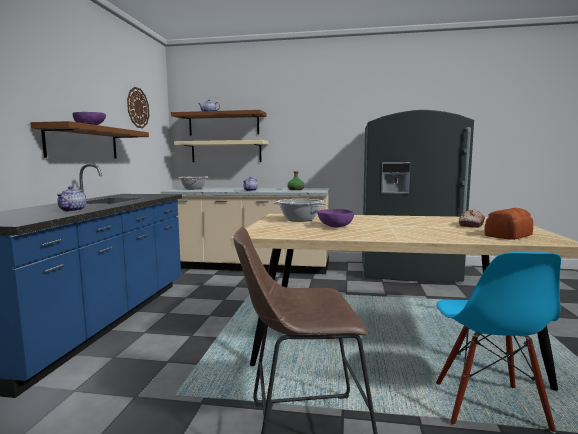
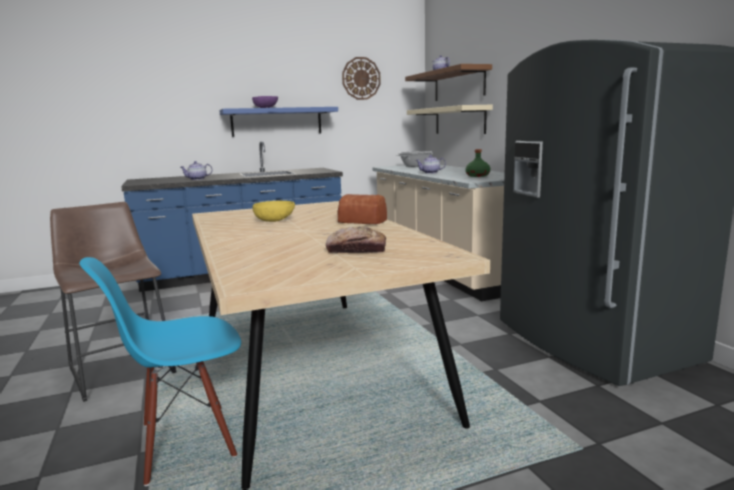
camera: 60 degrees right, 5 degrees up
(83, 143) = (277, 122): brown shelf -> blue shelf
(300, 219) = (307, 210): cooking pot -> none
(335, 226) = (275, 220): purple bowl -> yellow bowl
(507, 235) = (278, 265): bread -> bread (362, 221)

